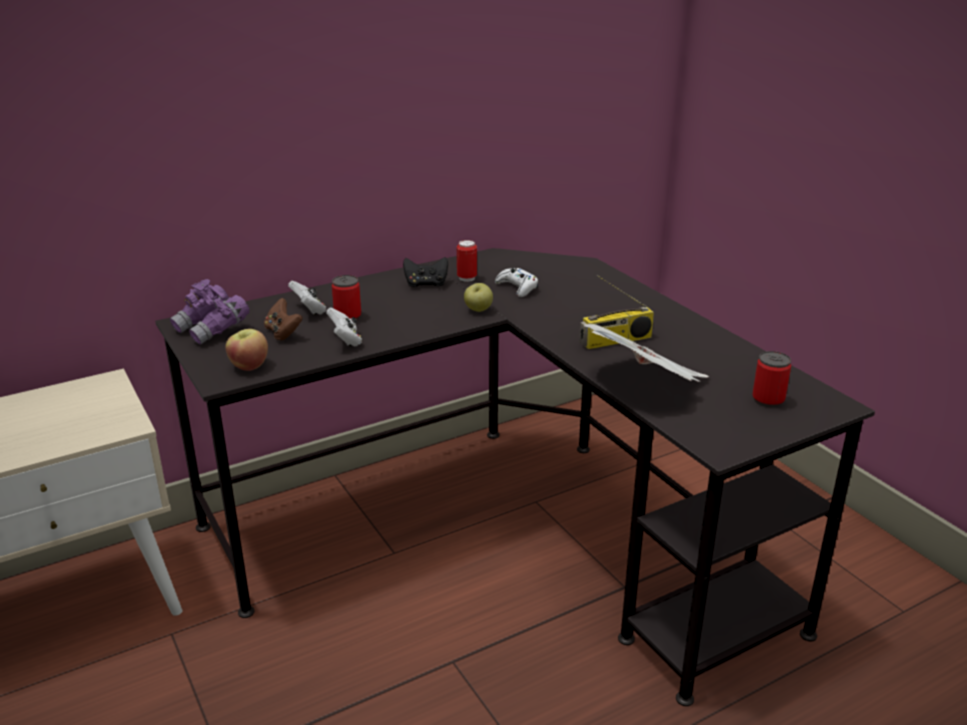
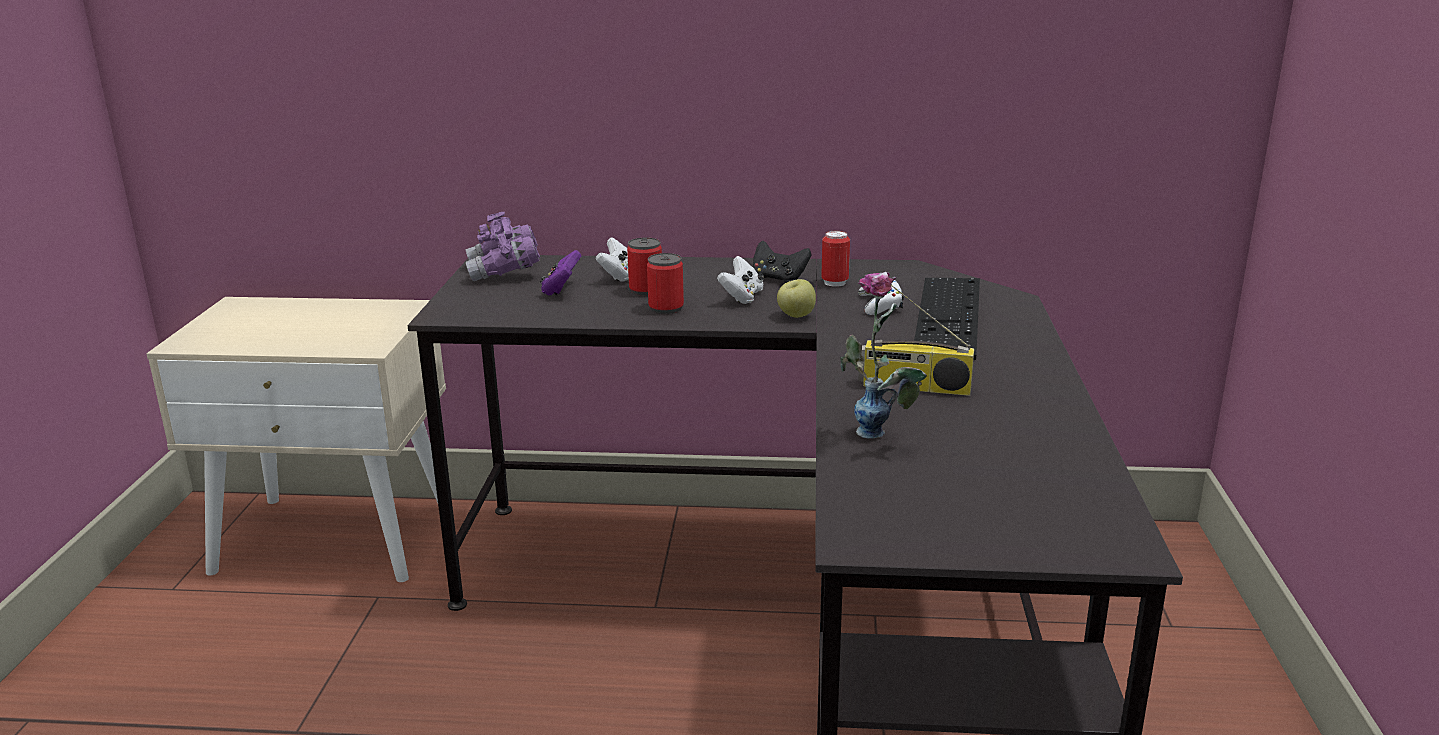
camera: 35 degrees right, 5 degrees down
(248, 366) = (485, 310): apple -> none
(283, 333) = (561, 290): brown game controller -> purple game controller
(345, 340) = (609, 310): white game controller -> white game controller (742, 297)
(567, 285) = (948, 316): none -> keyboard
(646, 383) = (878, 441): newspaper -> vase
(768, 400) = (1023, 510): can -> can (666, 308)

